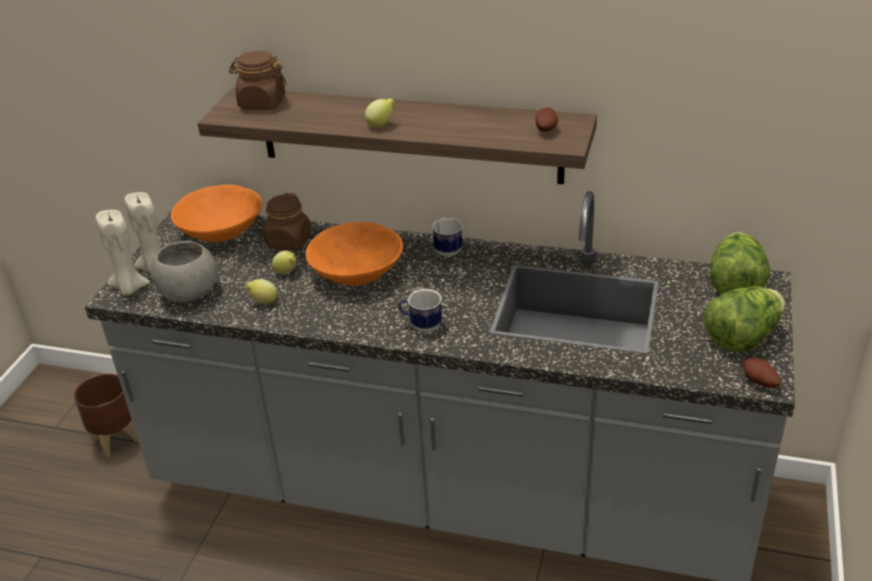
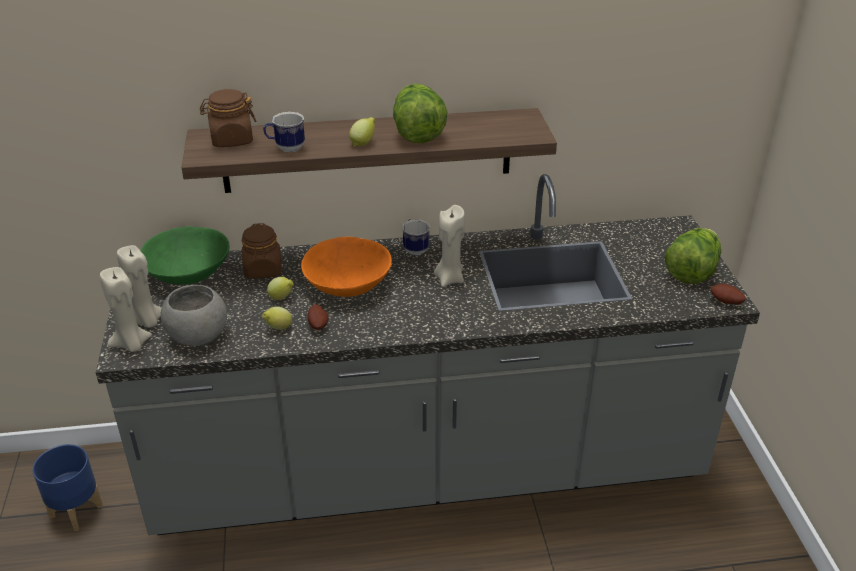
camera: 25 degrees left, 0 degrees up
(117, 439) = (77, 510): brown planter -> blue planter
(221, 231) = (188, 273): orange bowl -> green bowl
(421, 326) = (437, 317): mug -> mug (286, 148)
(462, 288) = (449, 279): none -> beige candle
(547, 129) = (509, 126): potato -> potato (318, 325)
(734, 284) = (658, 232): lettuce -> lettuce (417, 133)

